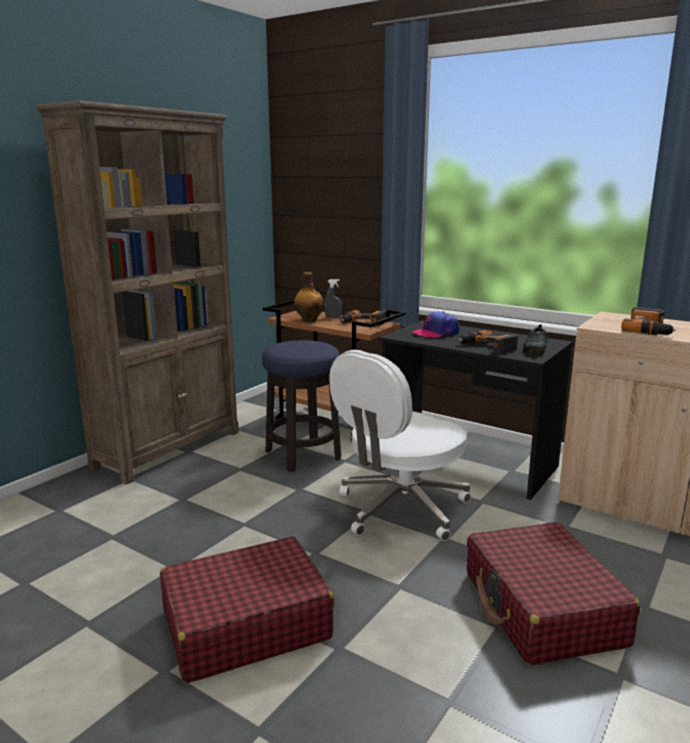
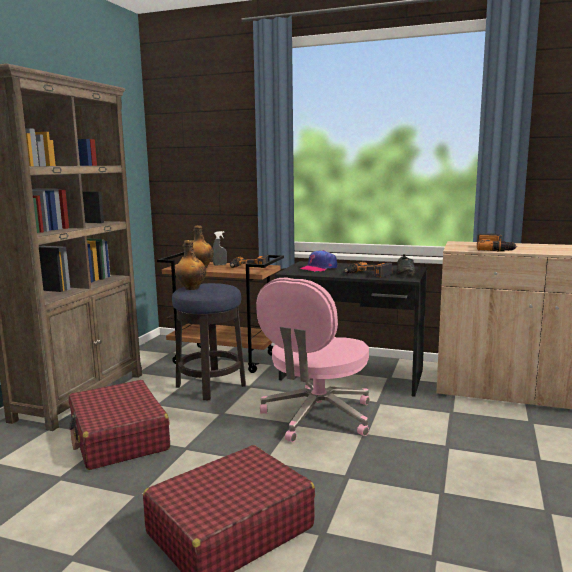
camera: 15 degrees left, 5 degrees down
(284, 346) = (191, 288): none -> bottle
(400, 509) = (316, 417): white office chair -> pink office chair
(542, 609) = (466, 474): red suitcase -> red suitcase (118, 438)

